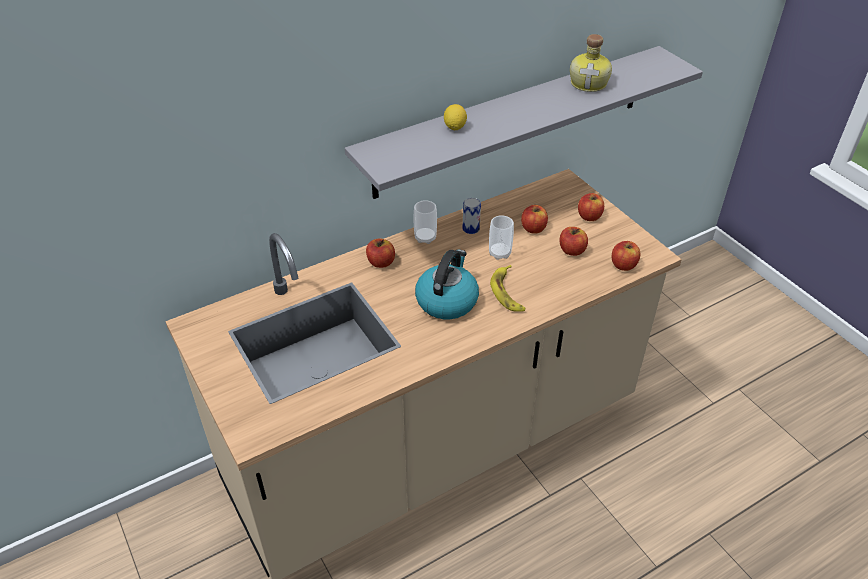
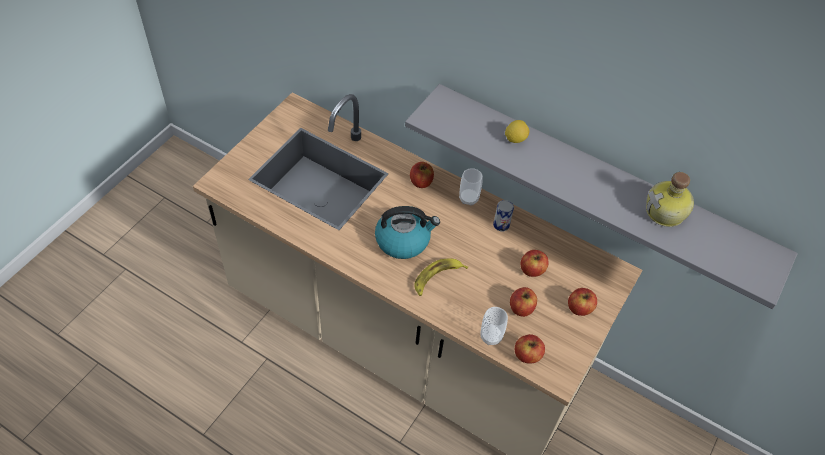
camera: 60 degrees right, 10 degrees up
(499, 253) = (482, 256): cup -> cup (491, 336)

